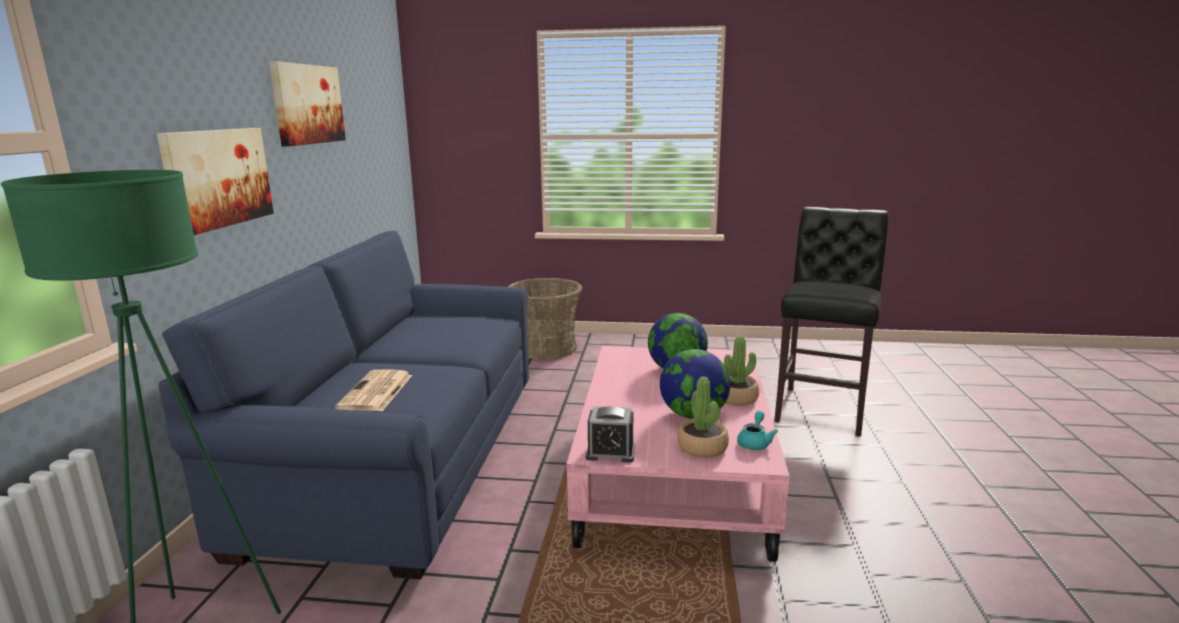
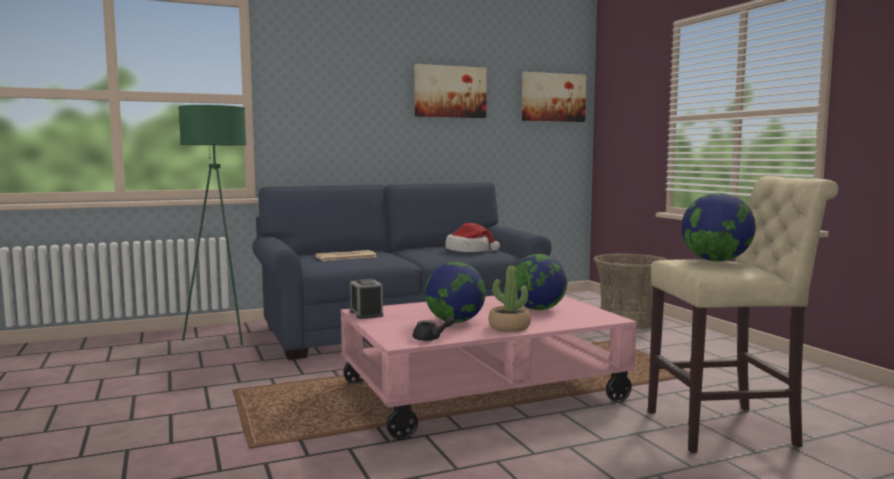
camera: 60 degrees right, 10 degrees down
(218, 178) = (351, 128): picture -> picture (553, 97)
(457, 327) = (469, 251): none -> hat
(702, 447) = (403, 329): potted plant -> none
(755, 442) = (431, 338): turquoise teapot -> black teapot
(822, 408) = (728, 429): black stool -> beige stool
(831, 285) = (716, 261): none -> globe

